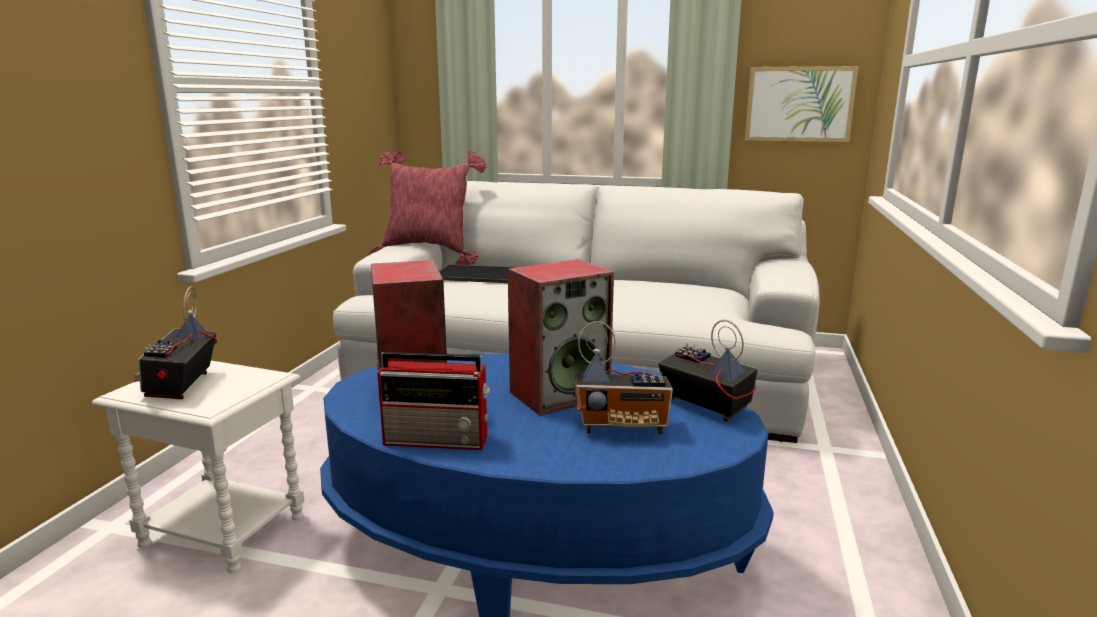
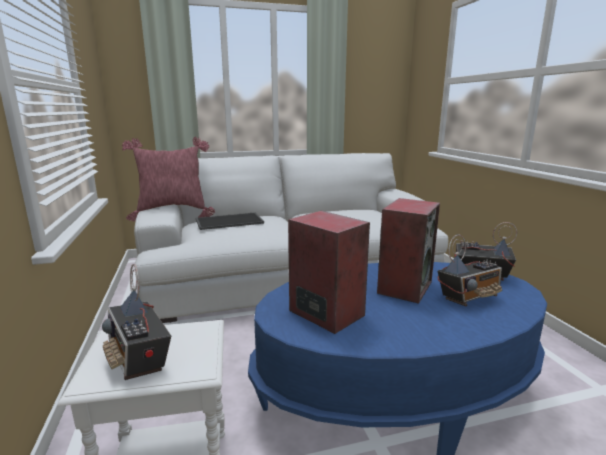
camera: 30 degrees left, 0 degrees up
(439, 440) = (396, 338): radio -> none
(799, 104) = (373, 105): picture -> none

